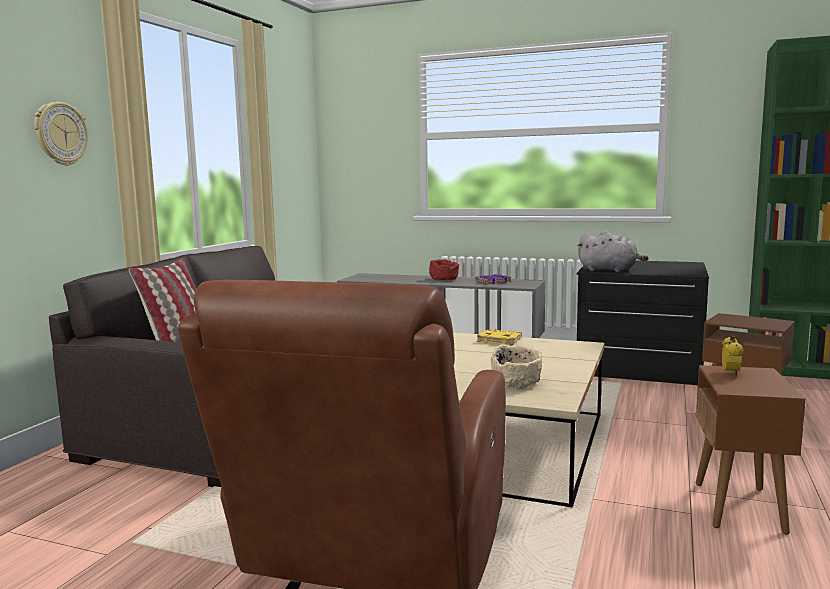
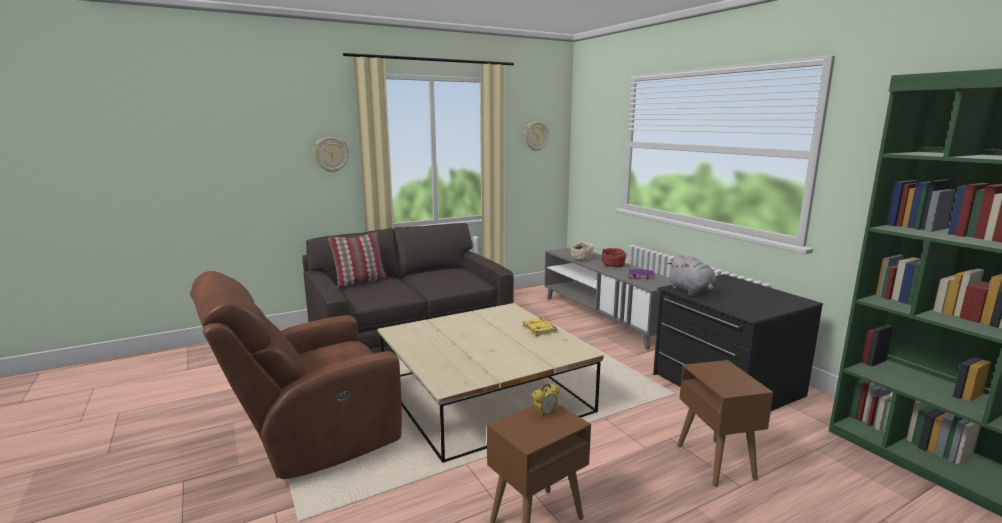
camera: 40 degrees right, 5 degrees up
(289, 131) = (536, 136): none -> wall clock
(516, 383) = (462, 365): beige bowl -> beige bowl (581, 258)

